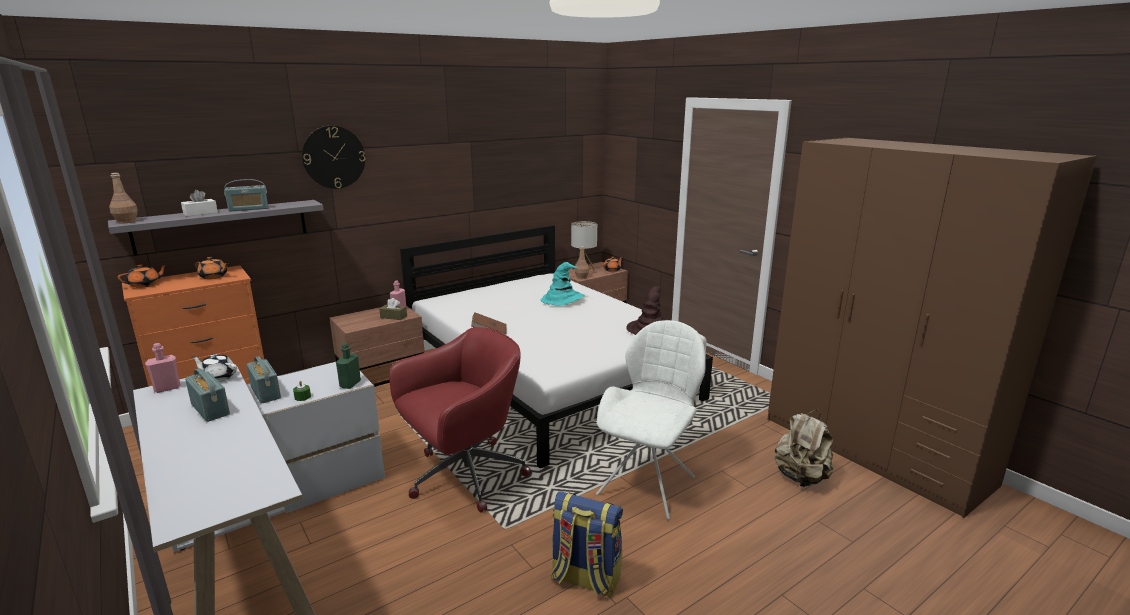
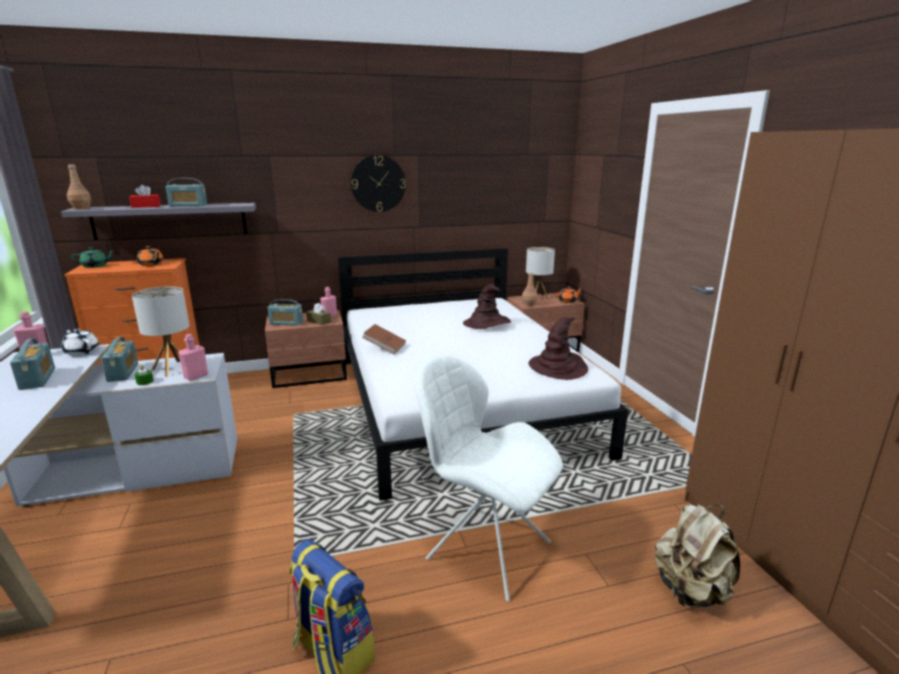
camera: 20 degrees right, 0 degrees up
(145, 285) = (95, 266): orange teapot -> green teapot
(200, 213) = (146, 206): white tissue box -> red tissue box
(315, 381) = (173, 368): none -> table lamp
(333, 157) = (275, 163): wall clock -> wall clock (378, 183)
(350, 384) = (196, 376): green bottle -> pink bottle
(360, 322) = (286, 323): none -> radio
(464, 476) = (301, 492): red office chair -> none
(562, 299) = (487, 323): turquoise hat -> brown hat
(648, 483) = (485, 548): white chair -> white chair turned 105 degrees counterclockwise

